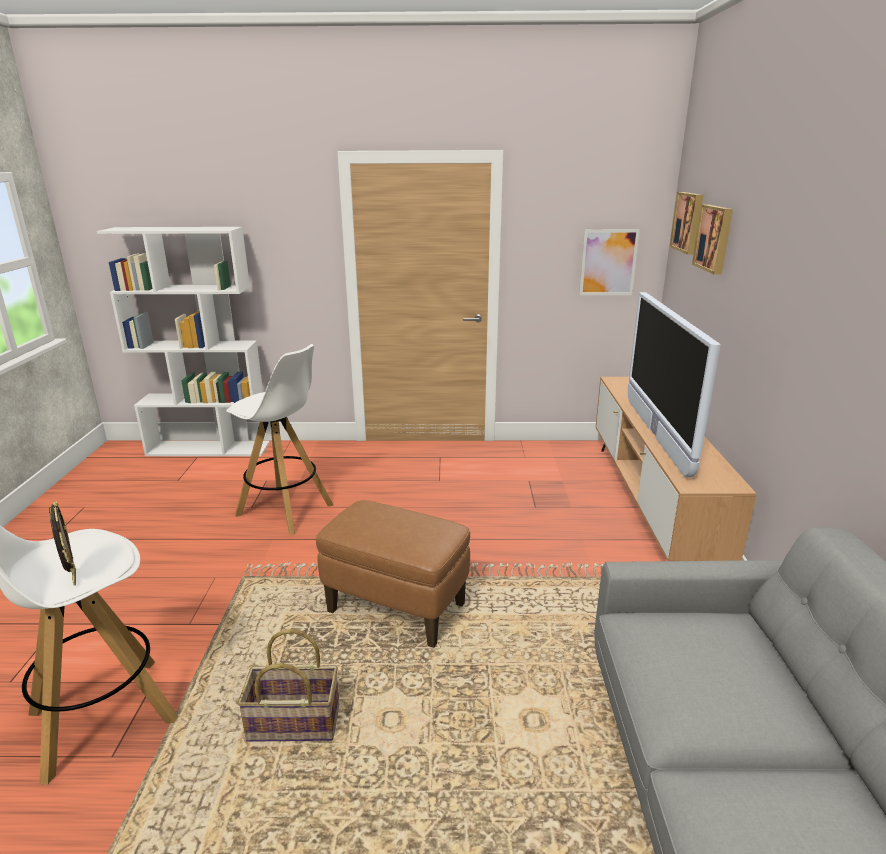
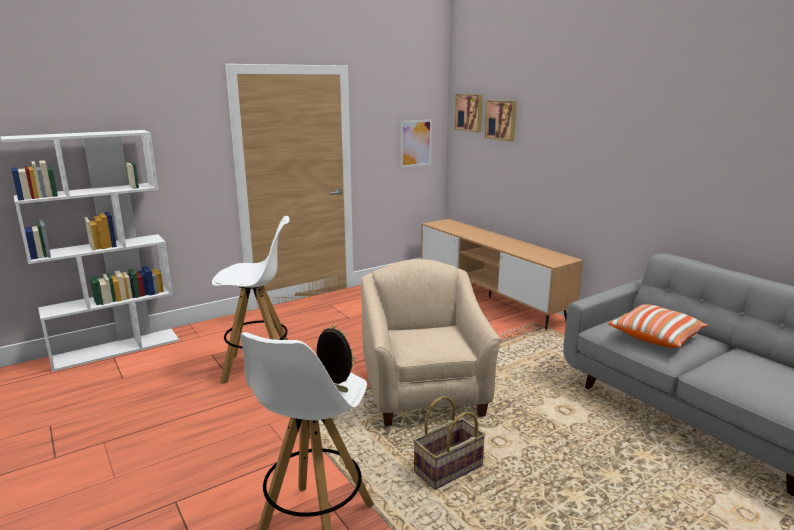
camera: 35 degrees left, 5 degrees down
(397, 608) = (424, 392): brown ottoman -> beige armchair
(656, 435) = (500, 245): television -> none
(703, 676) = (656, 336): none -> pillow

